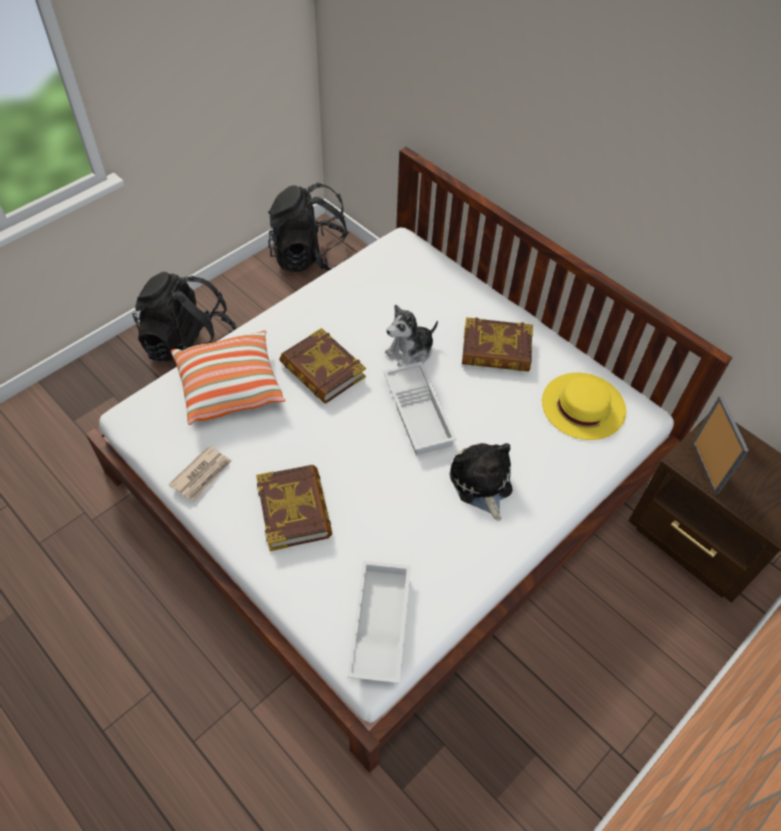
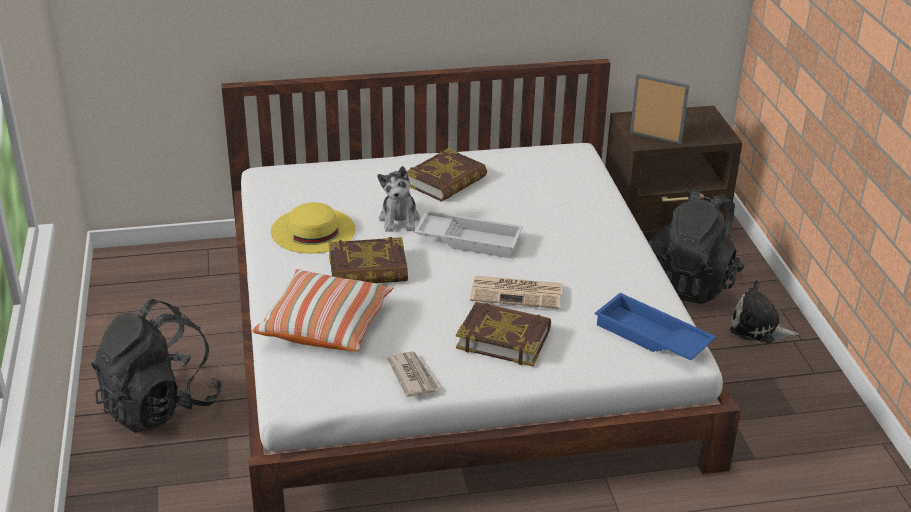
camera: 55 degrees left, 20 degrees down
(311, 257) = (143, 281): black backpack -> black backpack (692, 283)
(367, 486) = (517, 293): none -> newspaper
(378, 623) = (651, 337): white tray -> blue tray
(481, 484) = (569, 241): plush toy -> plush toy (758, 328)
(583, 405) = (543, 168): yellow hat -> yellow hat (313, 230)

